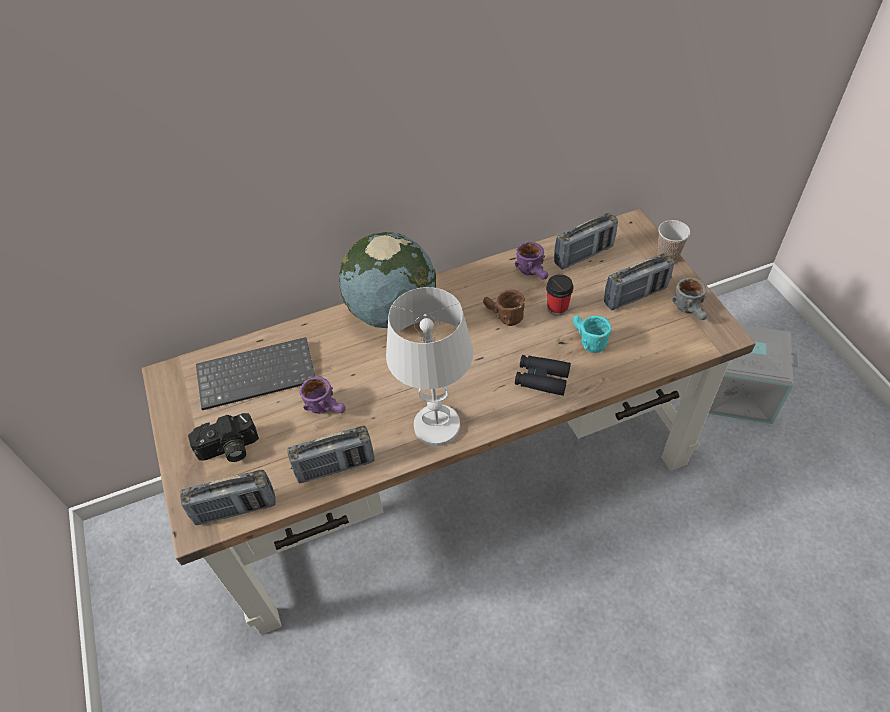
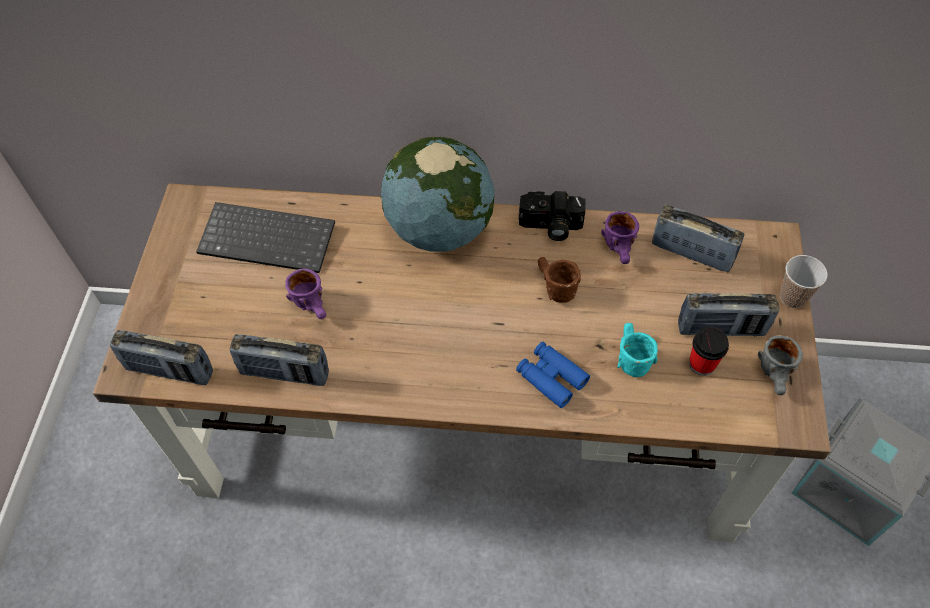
camera: 25 degrees right, 5 degrees up
(229, 449) = (198, 306): camera -> camera (550, 227)
(436, 426) = (408, 378): white table lamp -> none
(542, 378) = (551, 378): black binoculars -> blue binoculars
(557, 308) = (620, 304): cup -> cup (702, 364)
(583, 255) = (692, 253): radio -> radio turned 150 degrees counterclockwise

